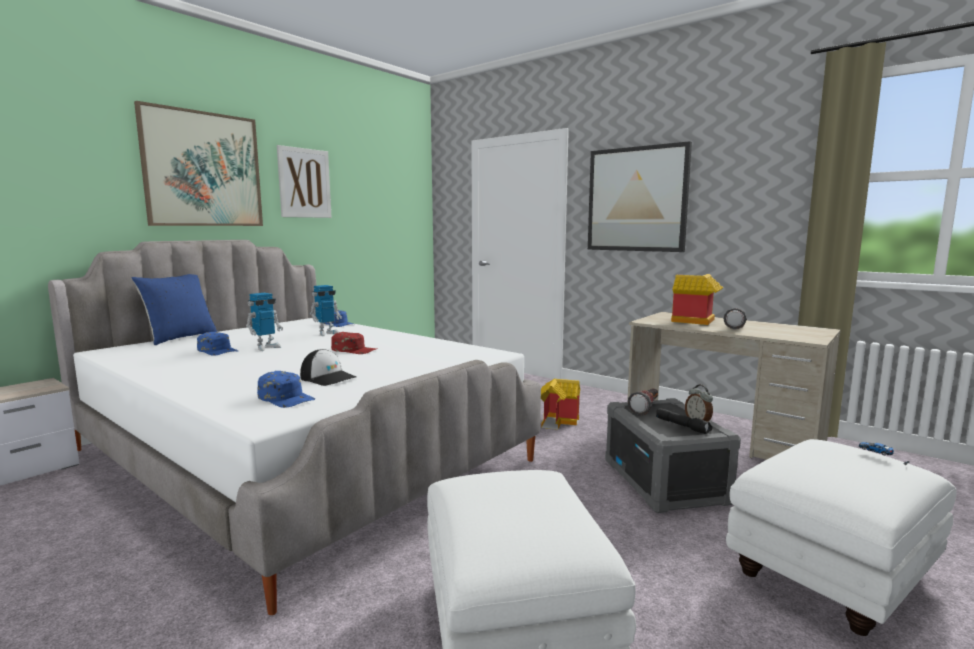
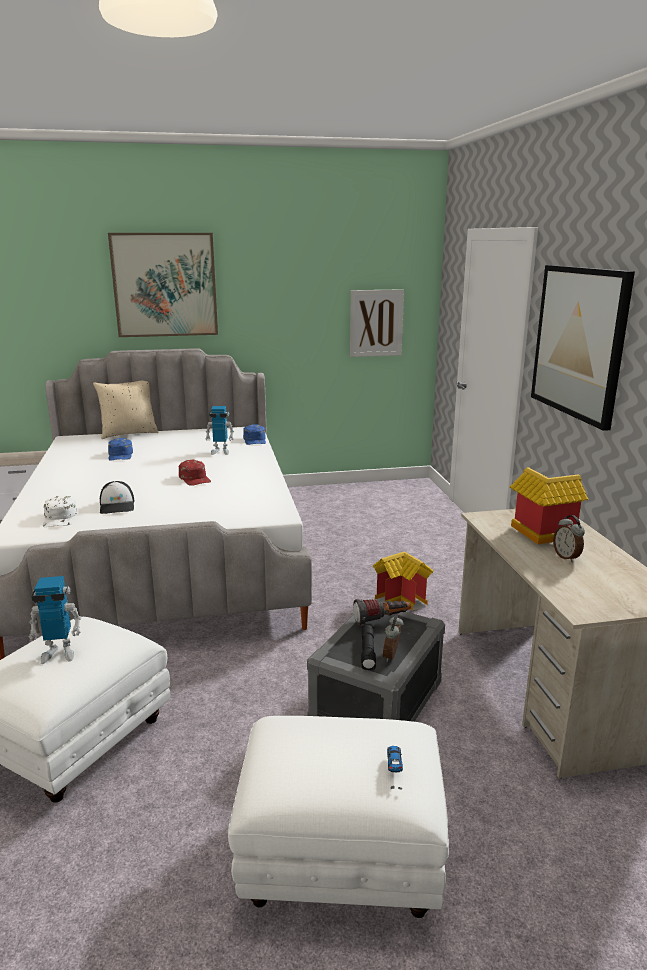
camera: 40 degrees right, 10 degrees up
(180, 338) = (128, 433): blue pillow -> beige pillow
(266, 347) = (151, 459): toy robot -> toy robot (59, 653)
(286, 398) = (60, 518): blue cap -> white cap
(304, 183) = (266, 289): picture -> picture (376, 323)
(736, 326) = (567, 557): flashlight -> alarm clock

